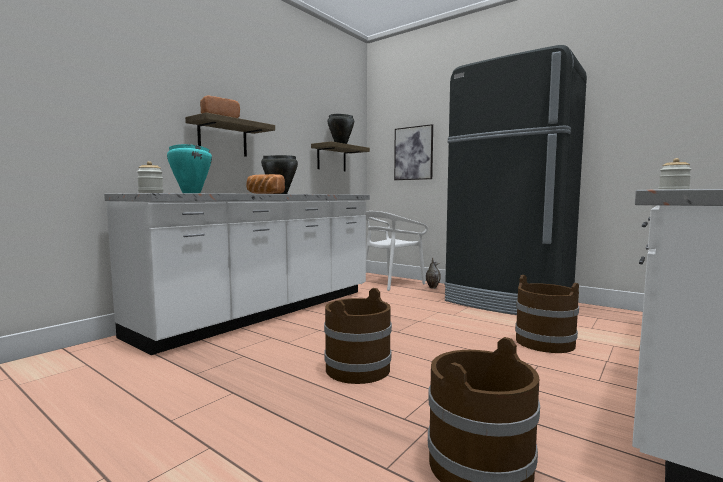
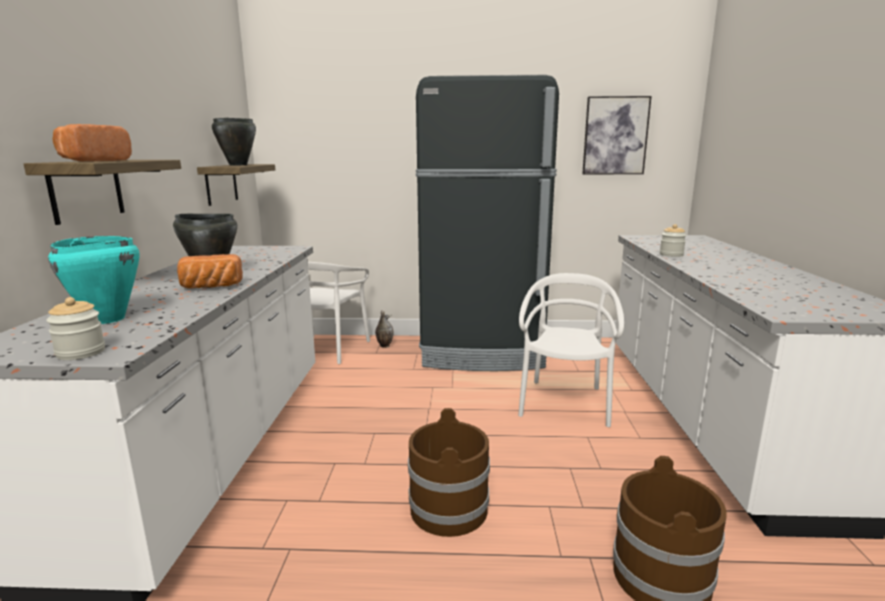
camera: 35 degrees left, 10 degrees up
(413, 153) = (334, 170): picture -> picture (615, 136)
(545, 342) = (564, 403): brown bucket -> white chair

